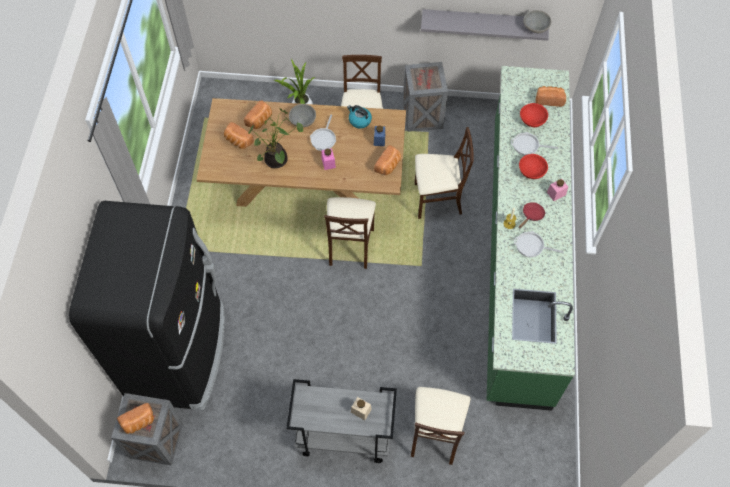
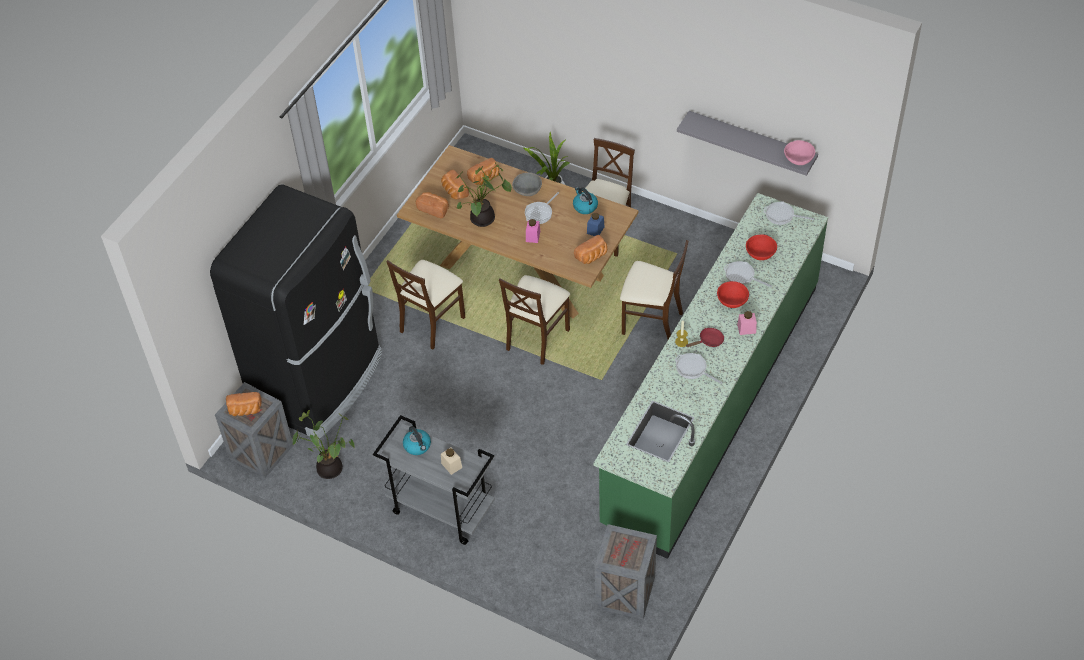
camera: 25 degrees right, 10 degrees down
(227, 432) = (330, 467): none -> potted plant
(321, 402) = (417, 446): none -> kettle
(423, 115) = (680, 235): crate -> crate (626, 591)
(435, 434) = (534, 539): beige chair -> beige chair (431, 323)
(532, 80) = (782, 215): none -> frying pan
(535, 27) = (798, 159): grey bowl -> pink bowl
(549, 99) = (790, 239): bread -> bread (434, 209)

